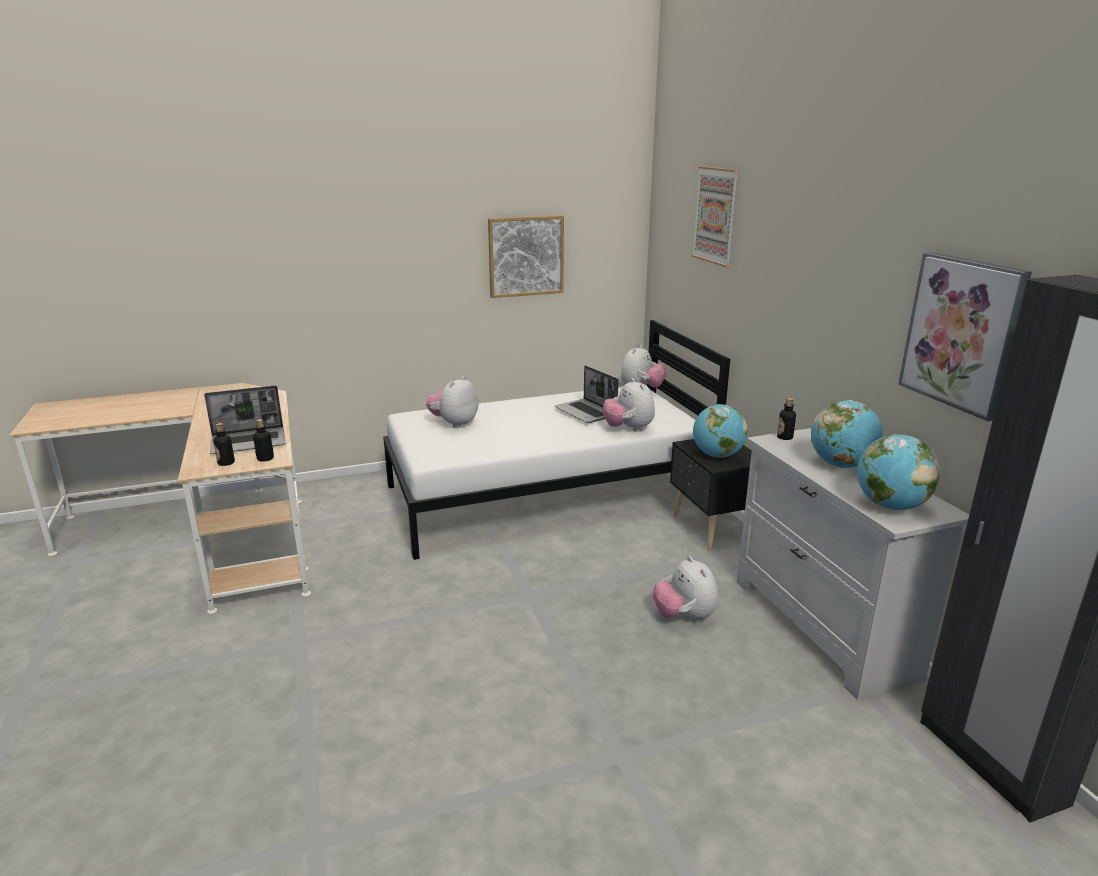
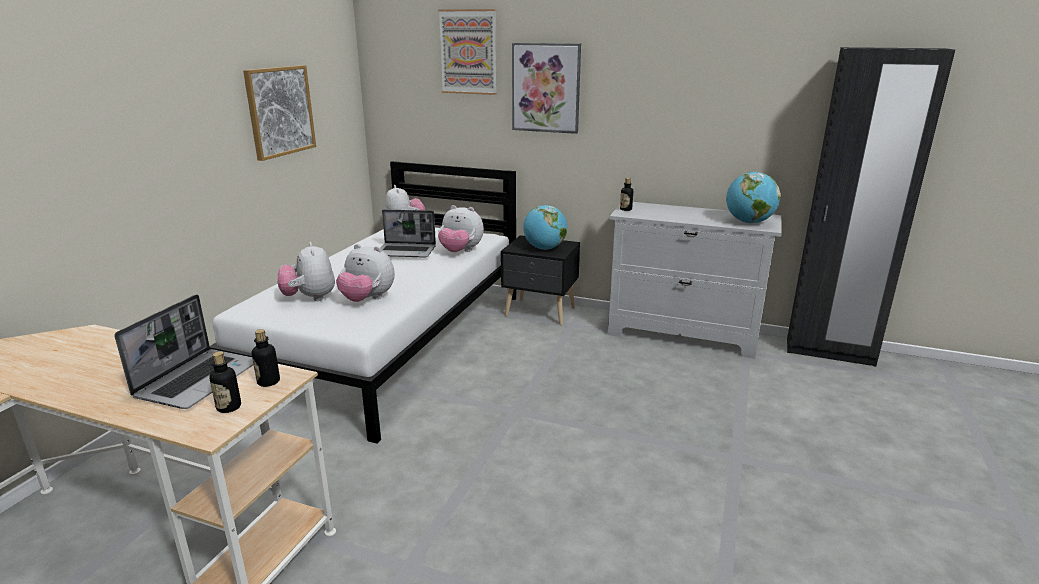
camera: 50 degrees left, 0 degrees up
(684, 616) = (620, 367): plush toy -> plush toy (367, 299)
(841, 465) = (684, 213): globe -> none
(962, 333) = (754, 100): picture -> picture (546, 88)

